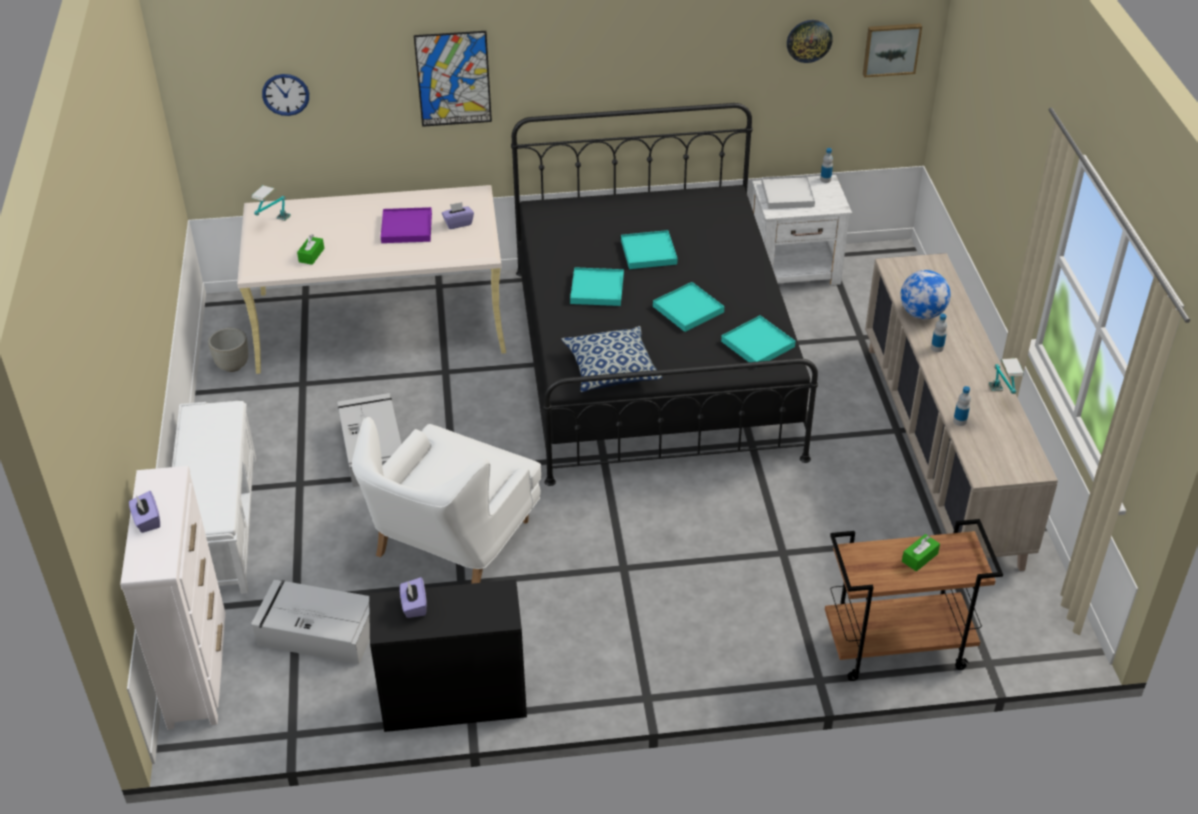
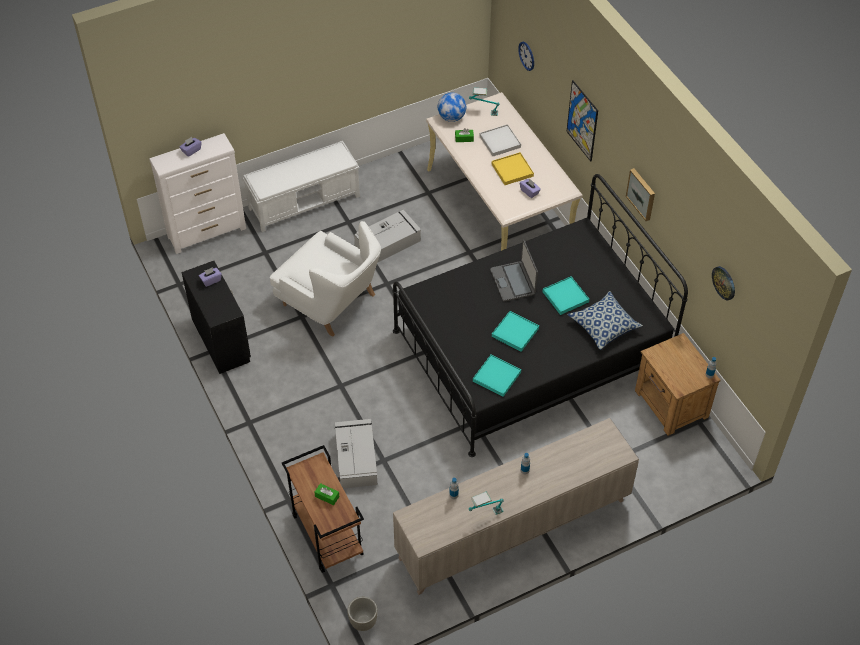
camera: 70 degrees right, 10 degrees up
(233, 366) = (428, 157): grey planter -> grey planter (363, 622)
(316, 631) = (246, 269): grey storage box -> grey storage box (356, 457)
(406, 228) = (512, 170): purple tray -> yellow tray
(450, 541) = (331, 301): white armchair -> white armchair turned 150 degrees counterclockwise
(597, 289) = (513, 282): turquoise tray -> laptop
(611, 370) = (438, 310): pillow -> pillow (604, 326)
(787, 195) = (677, 357): white tray -> white tray (500, 142)
(795, 269) = (671, 405): white nightstand -> brown nightstand
(891, 49) = (760, 337): picture -> picture (642, 194)
(921, 313) = (558, 455): globe -> globe (451, 117)

